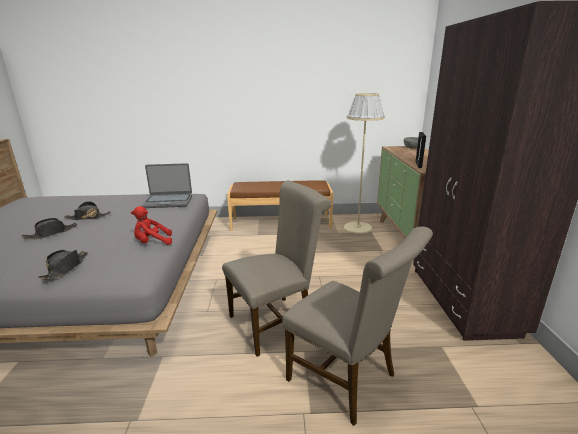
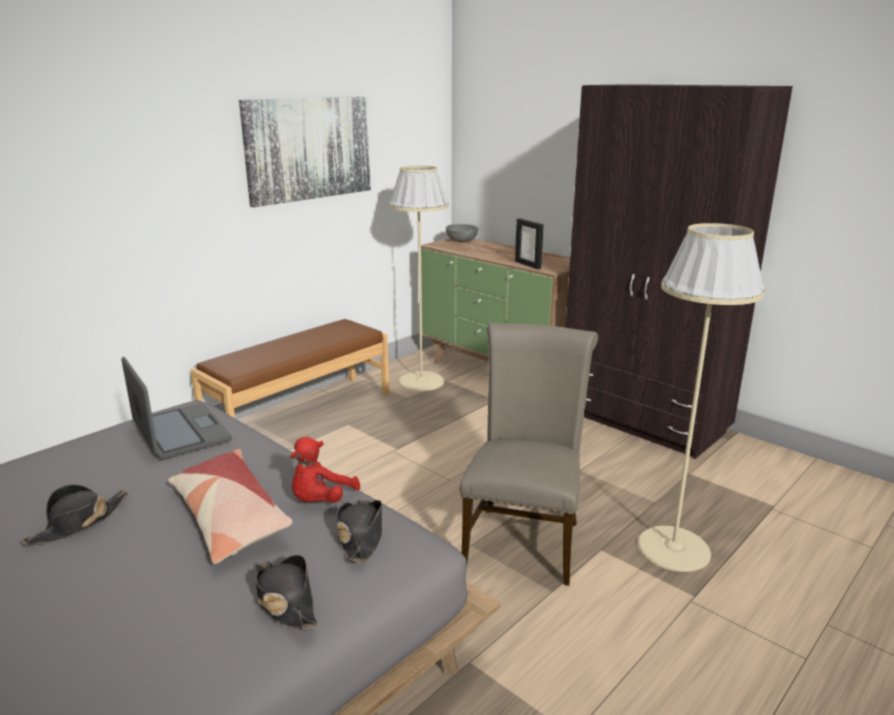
camera: 45 degrees left, 0 degrees up
(51, 233) = (77, 581): black hat -> black hat (361, 535)
(116, 234) = (229, 517): none -> pillow
(168, 201) = (180, 433): laptop -> laptop turned 75 degrees counterclockwise
(312, 80) = (309, 149): none -> picture
(347, 379) = (674, 548): beige chair -> beige floor lamp

